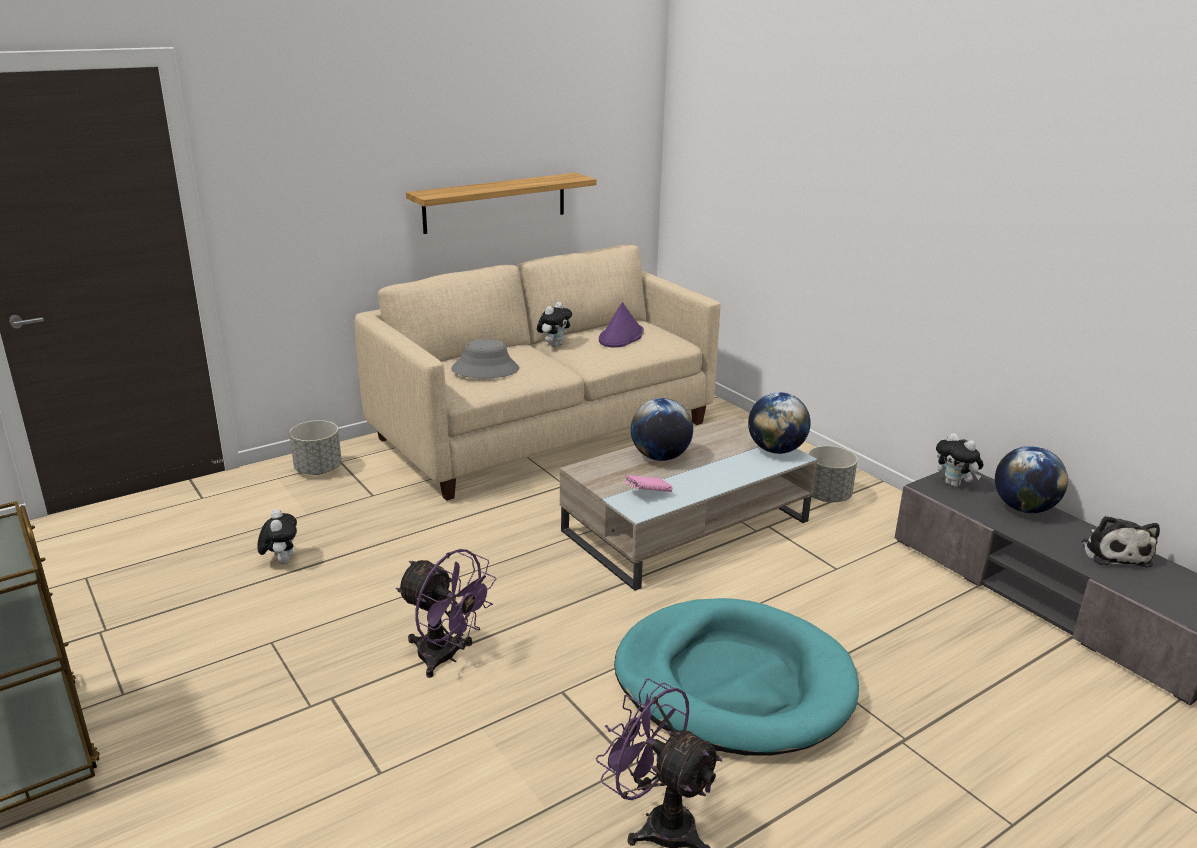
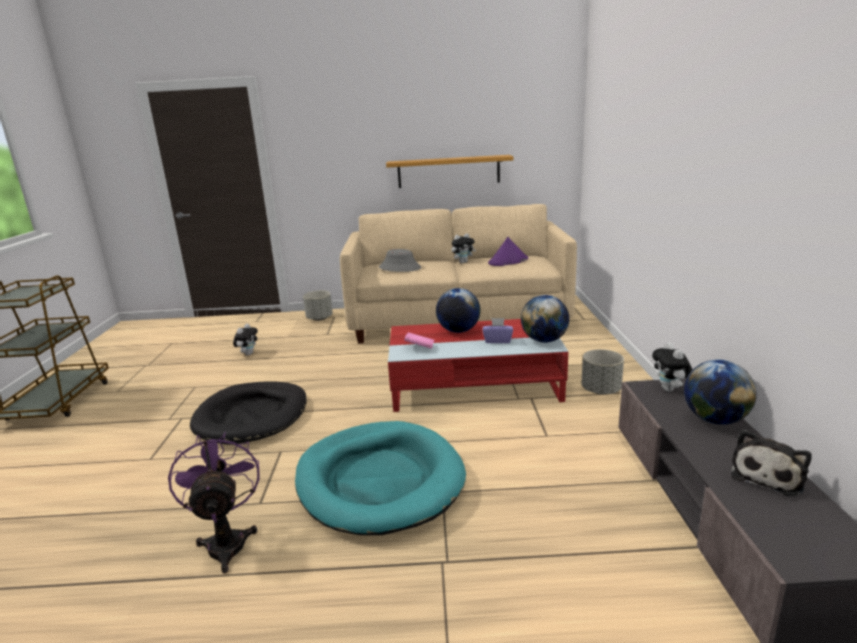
camera: 35 degrees right, 5 degrees down
(446, 657) = (252, 416): purple fan -> black dog bed
(686, 526) = (474, 385): beige coffee table -> red coffee table
(725, 461) = (497, 340): none -> purple tissue box

